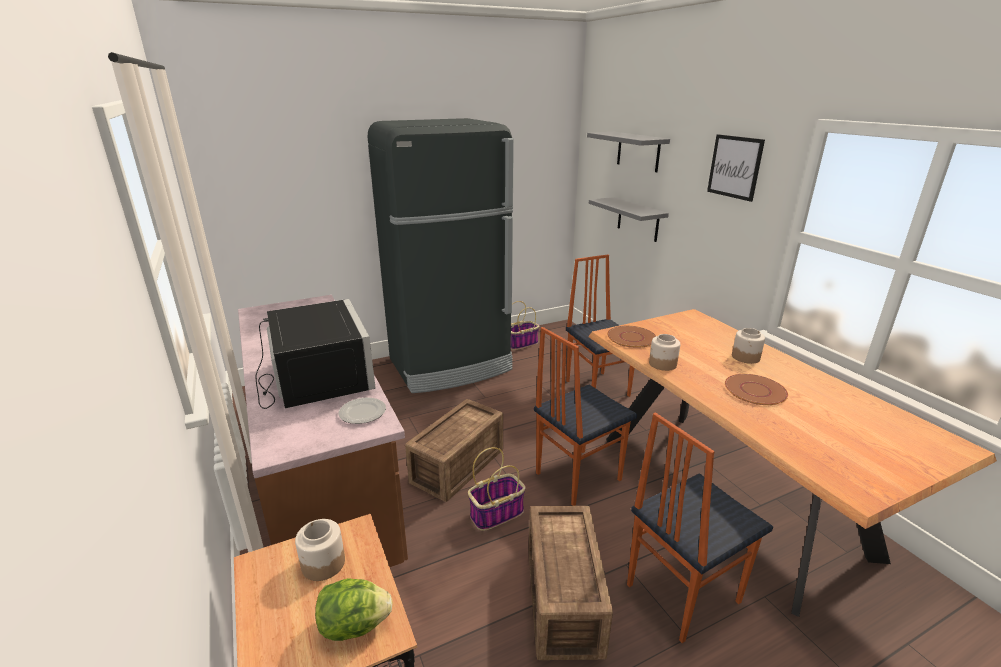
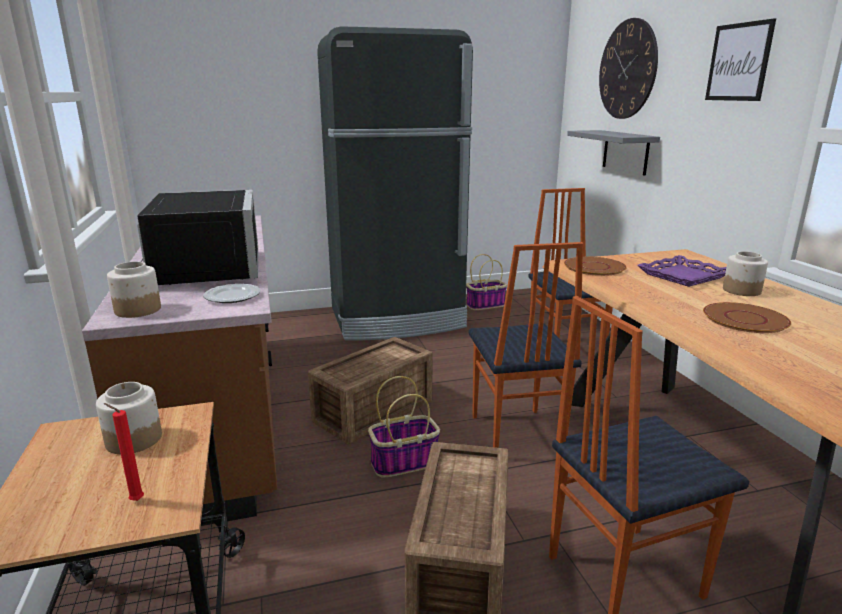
camera: 10 degrees right, 5 degrees down
(354, 626) = (134, 500): lettuce -> red candle
(576, 476) = (515, 435): chair -> chair turned 75 degrees counterclockwise
(638, 151) = (627, 69): grey shelf -> wall clock
(662, 364) = (625, 290): jar -> jar (137, 310)
(700, 343) = (684, 276): none -> purple tray

